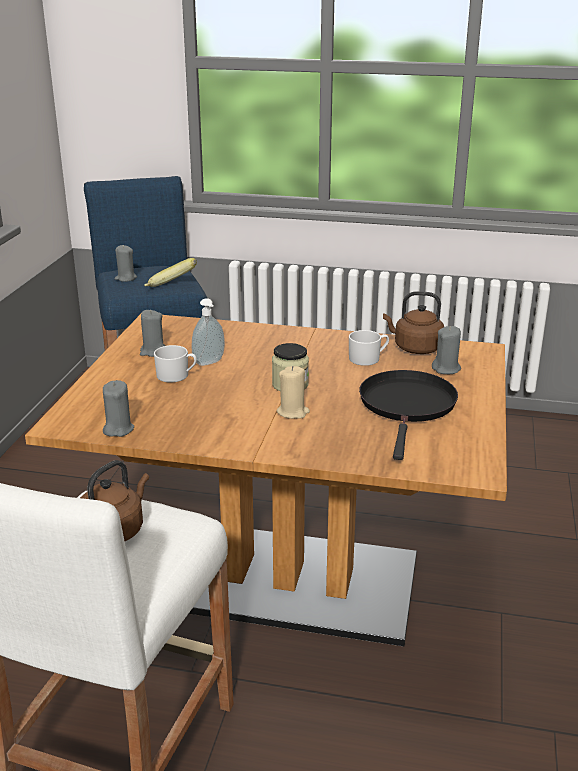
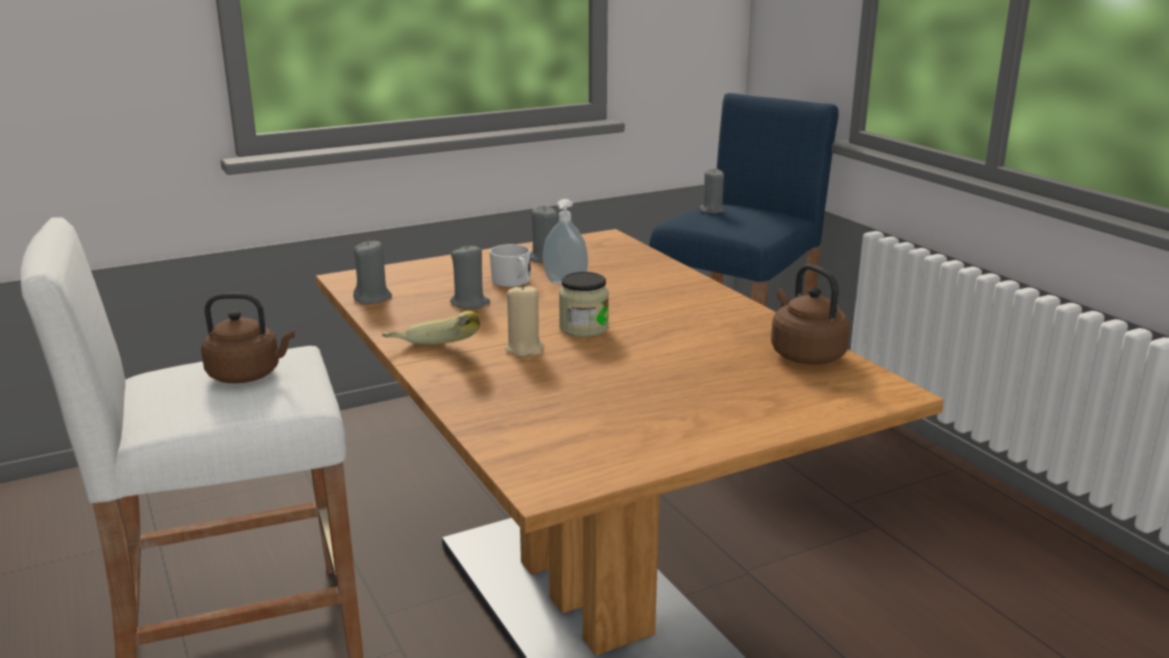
camera: 50 degrees right, 5 degrees down
(170, 287) = (734, 229): banana -> banana (431, 355)
(368, 358) = (722, 341): white mug -> none
(407, 406) = (643, 396): black frying pan -> none
(446, 369) = (786, 387): grey candle -> grey candle (470, 303)

